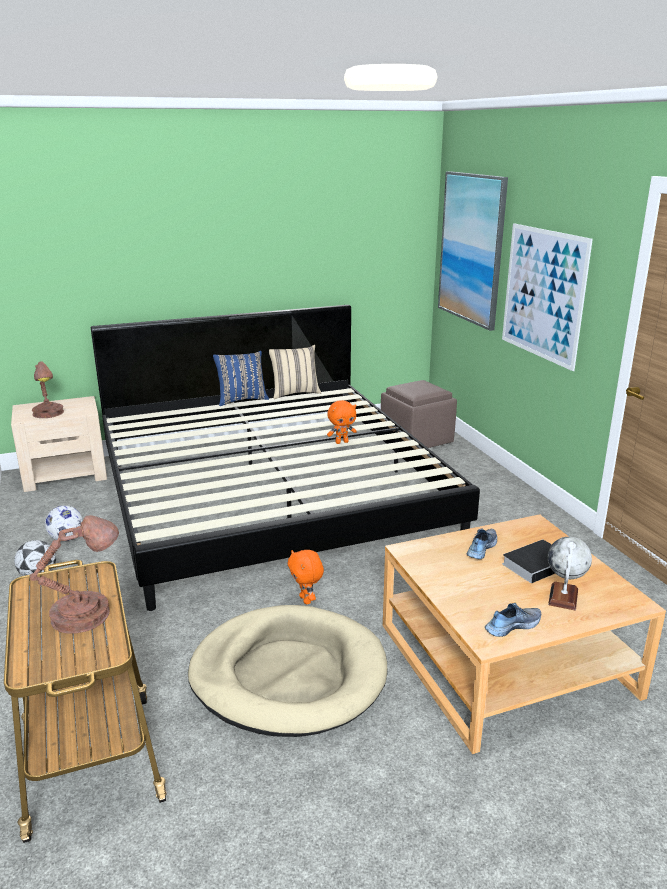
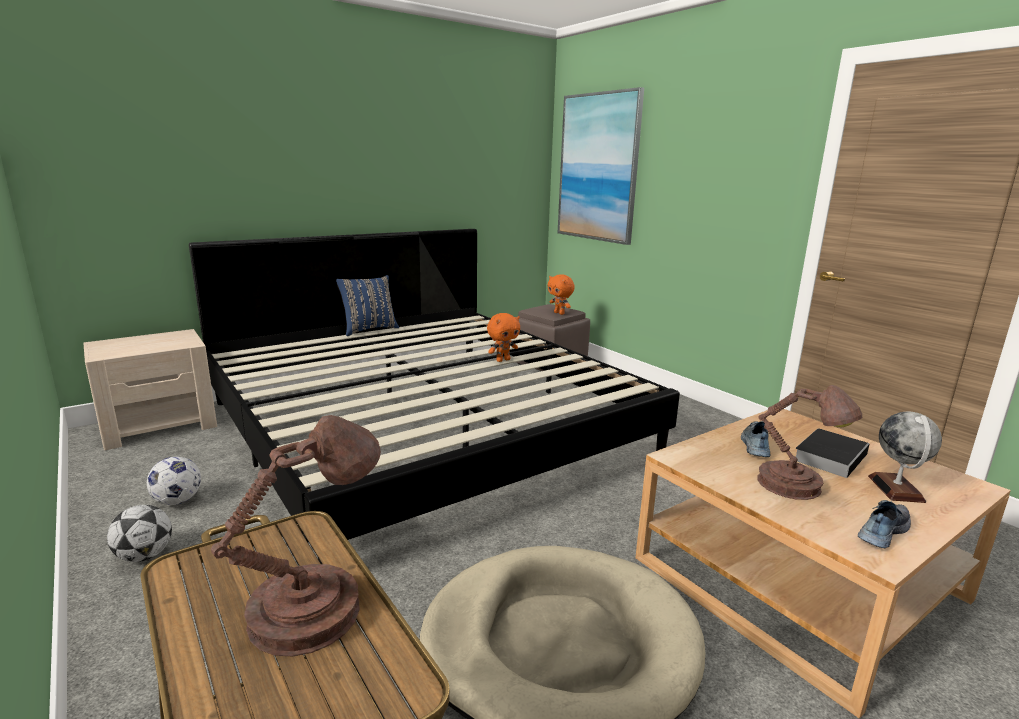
camera: 15 degrees left, 5 degrees down
(48, 413) = (137, 348): brown table lamp -> brown table lamp (794, 486)
(294, 393) = (423, 321): beige pillow -> none
(306, 600) = (527, 539): orange plush toy -> orange plush toy (559, 313)
(543, 294) = (695, 197): picture -> none

